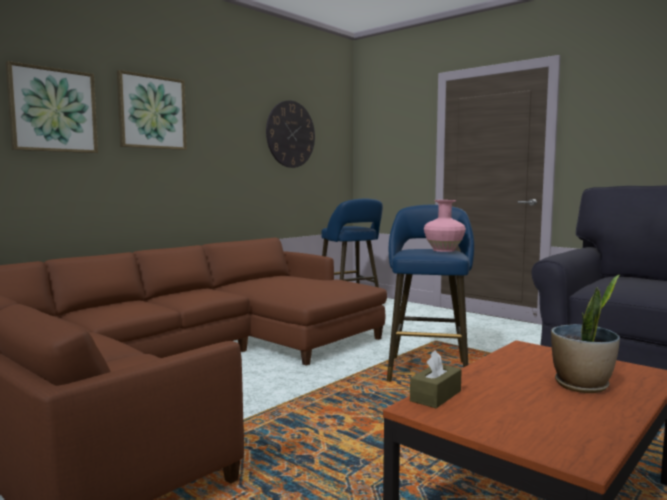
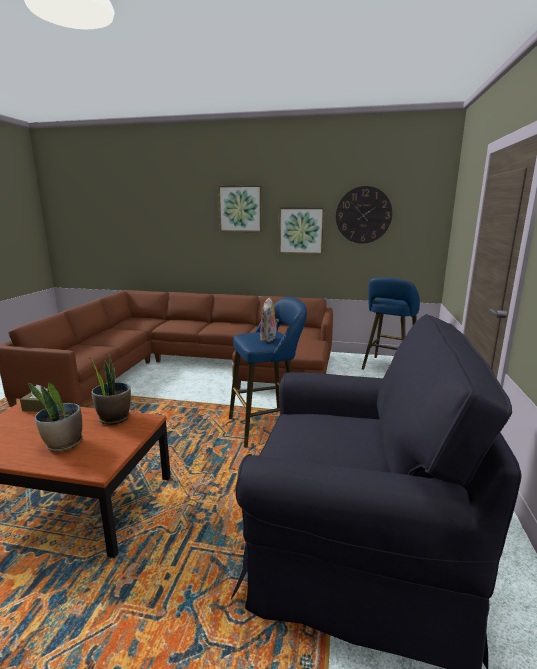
camera: 60 degrees right, 10 degrees up
(53, 110) = (185, 213): picture -> picture (301, 230)
(443, 250) = (269, 339): pink vase -> plush toy
(510, 359) = (114, 418): none -> potted plant

